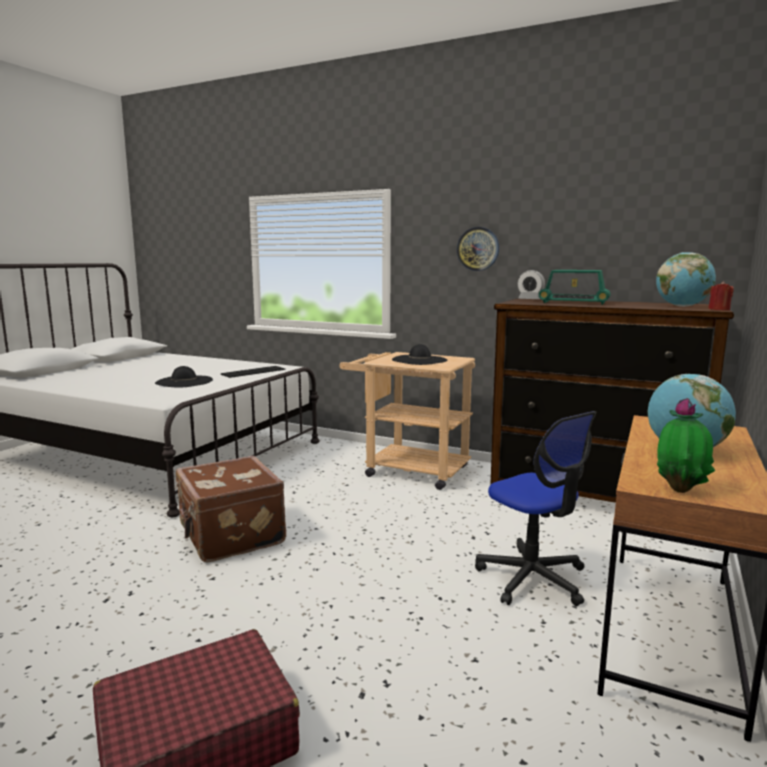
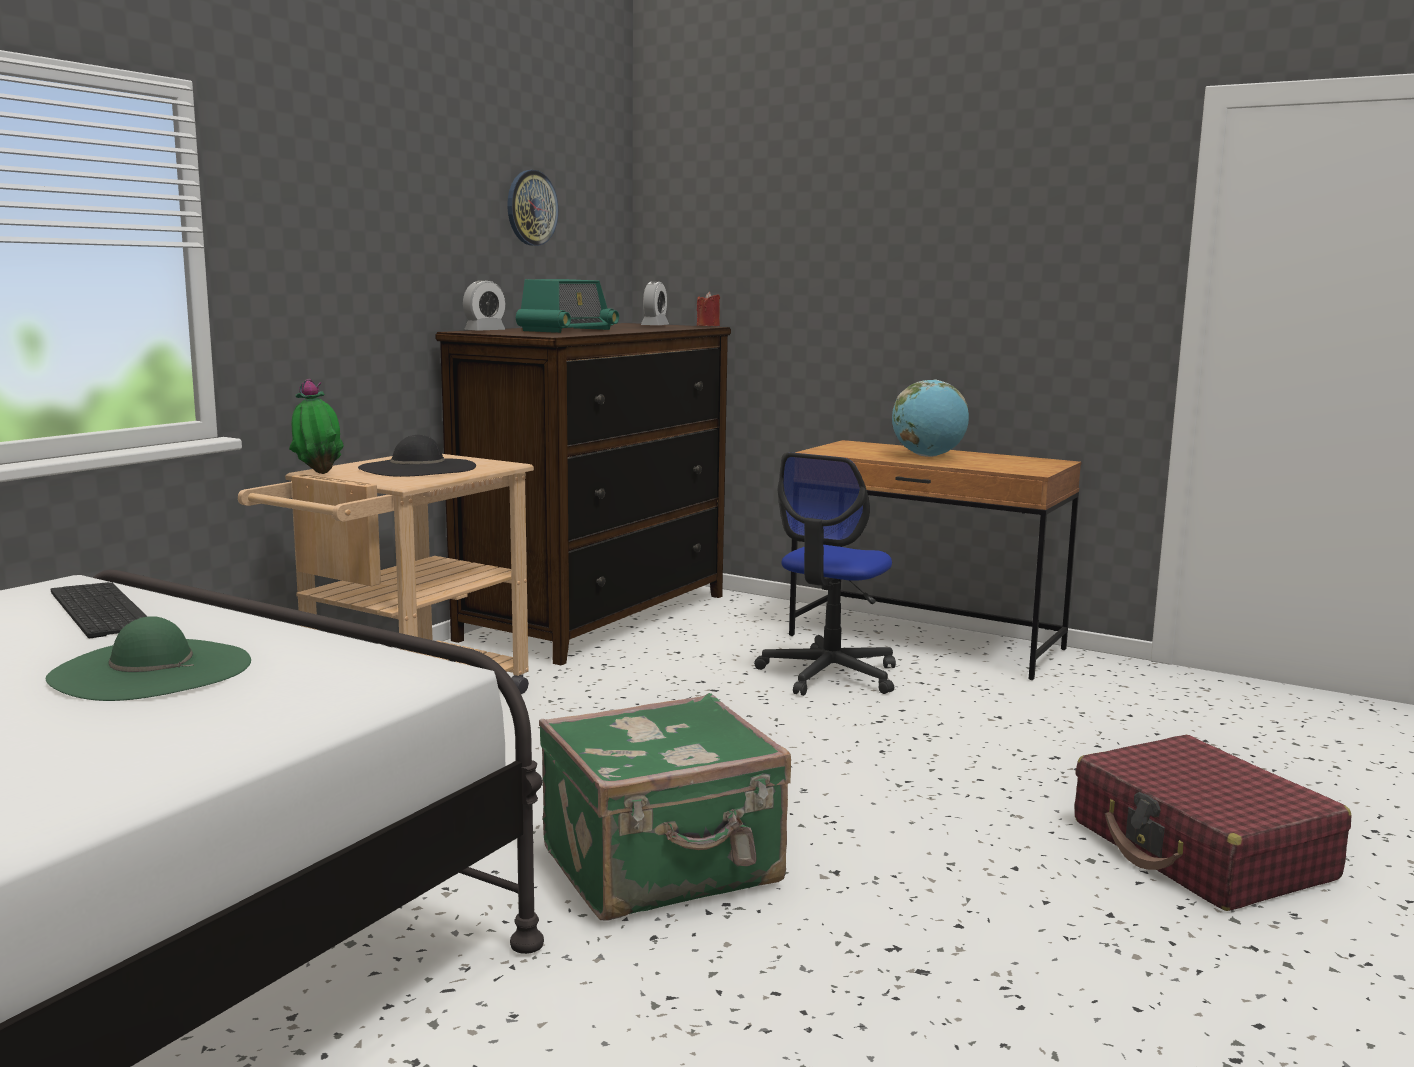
camera: 85 degrees left, 0 degrees up
(184, 381) = (151, 670): black hat -> green hat
(230, 536) = (663, 867): brown suitcase -> green suitcase
(478, 249) = (370, 239): wall clock -> wall clock (531, 208)
(532, 578) = (829, 675): office chair -> office chair turned 150 degrees clockwise
(680, 490) = (1038, 467): potted plant -> potted plant (318, 473)
(682, 306) = (655, 326): globe -> alarm clock

